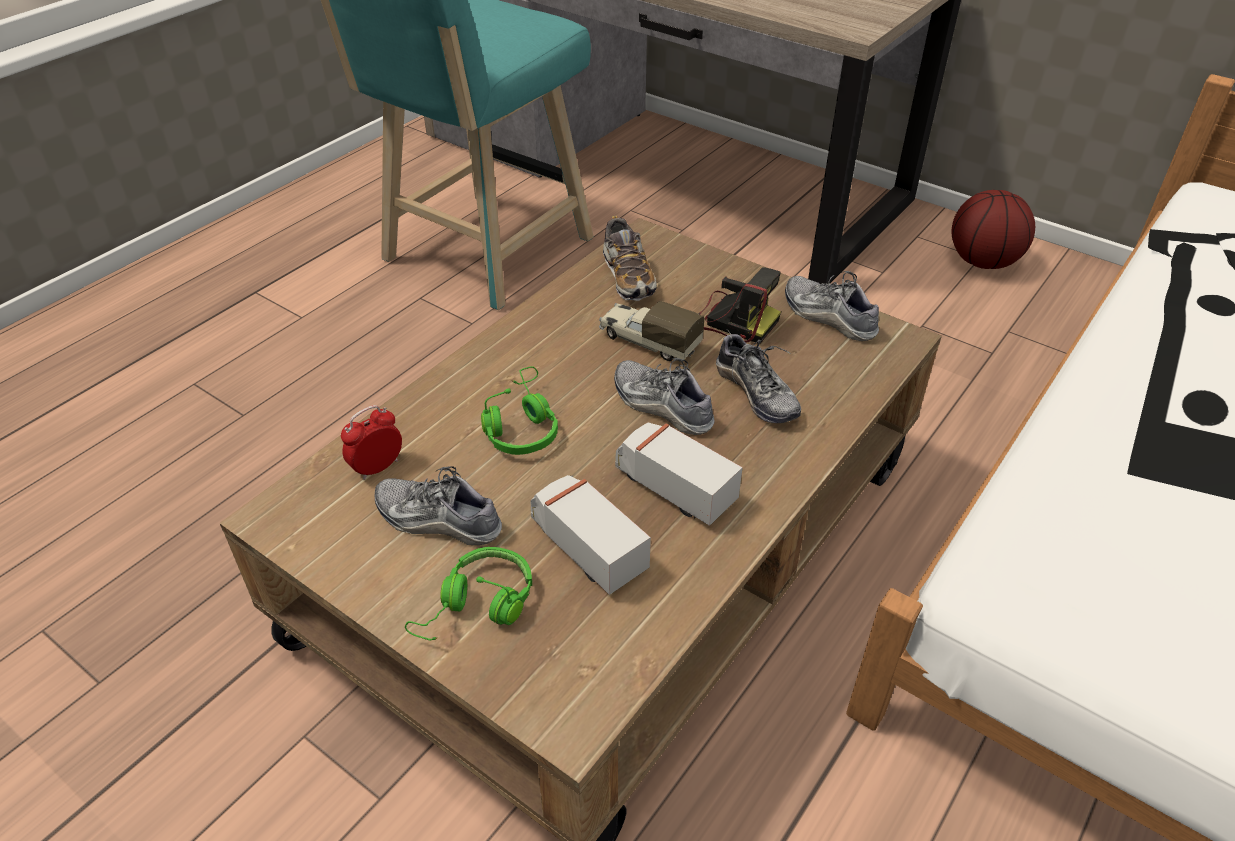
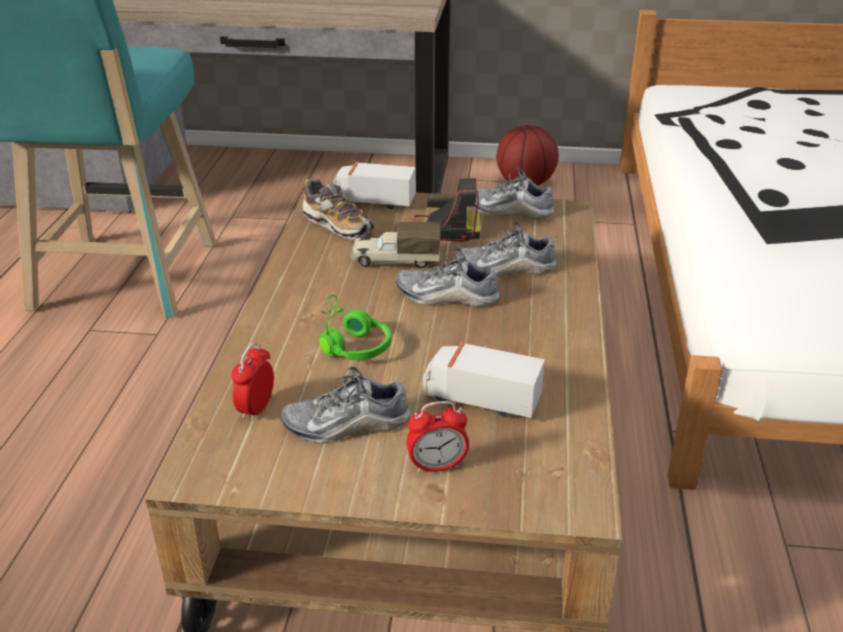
camera: 30 degrees left, 10 degrees down
(478, 606) = (437, 466): green headphones -> alarm clock
(673, 487) = (505, 341): toy truck -> toy truck (373, 201)
(756, 393) = (506, 268): shoe -> shoe turned 150 degrees clockwise

